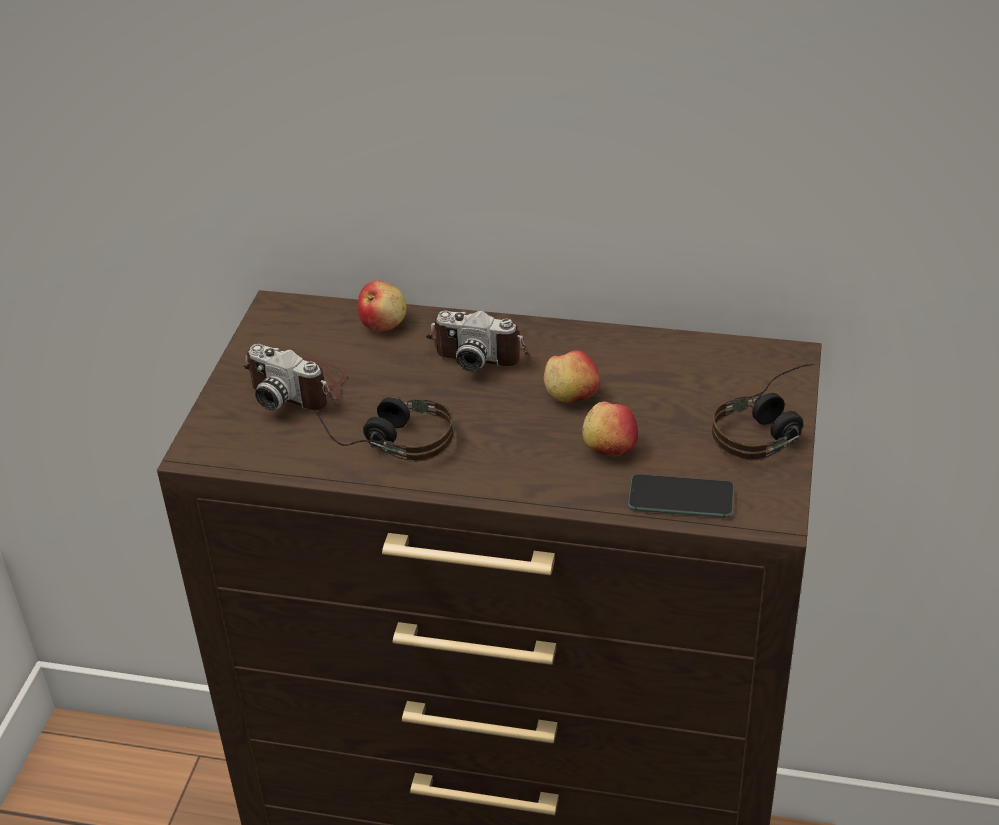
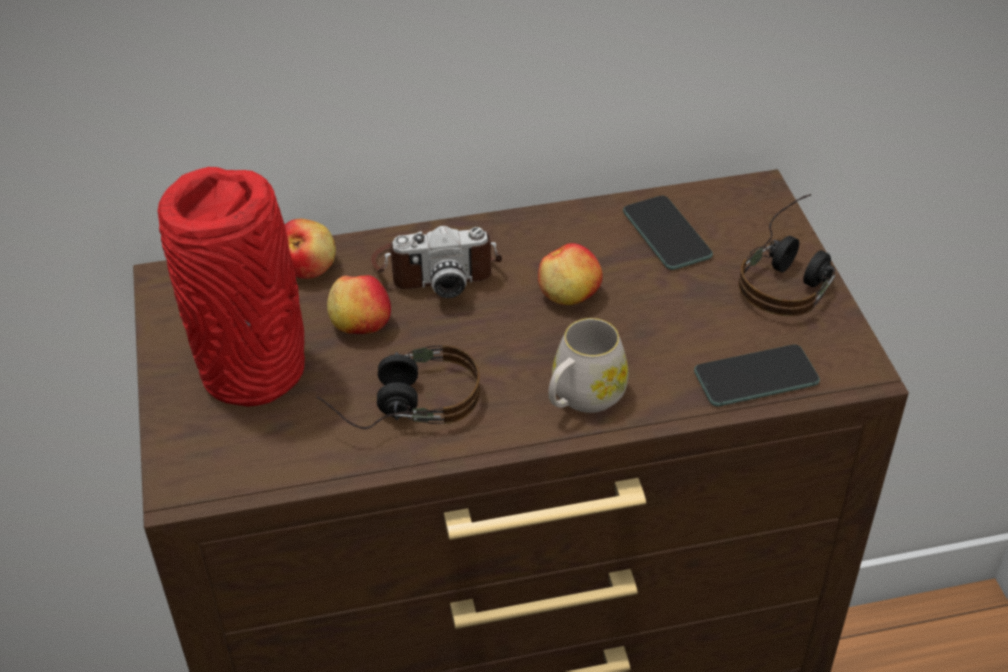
camera: 25 degrees left, 5 degrees up
(298, 386) = (256, 370): camera -> red vase
(528, 473) = (582, 397): none -> white mug
(609, 447) = (647, 342): apple -> apple (360, 324)
(684, 370) = (666, 234): none -> phone

